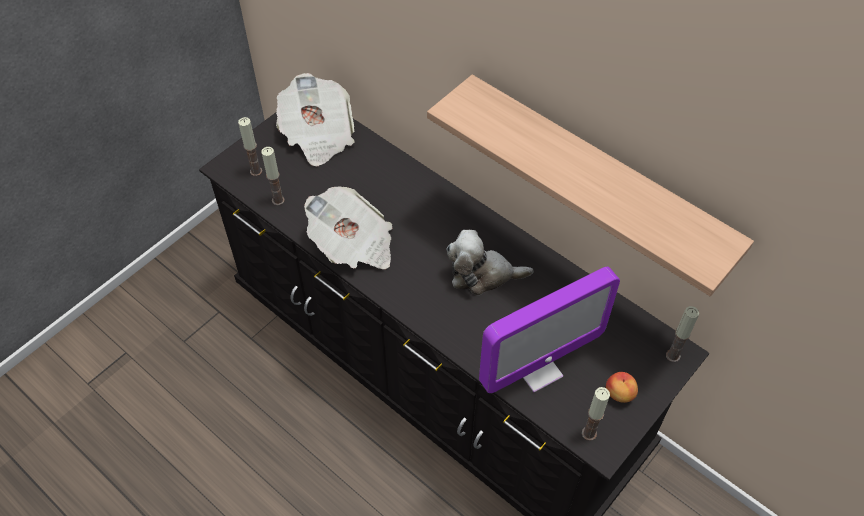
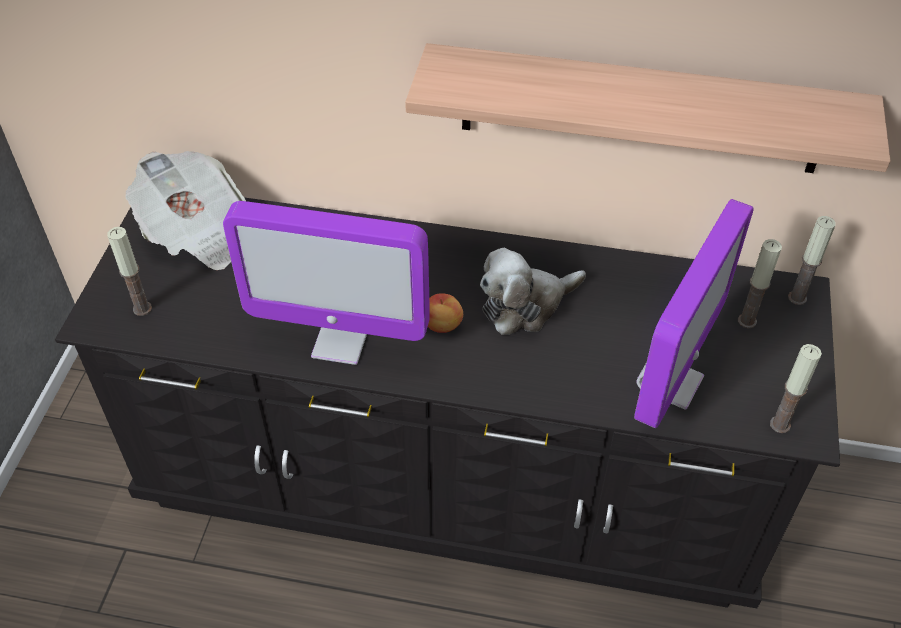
camera: 30 degrees left, 5 degrees down
(278, 200) = (199, 331): candle -> candle (747, 321)
(353, 245) = (340, 341): newspaper -> monitor
(619, 394) = (777, 365): apple -> apple (442, 325)

